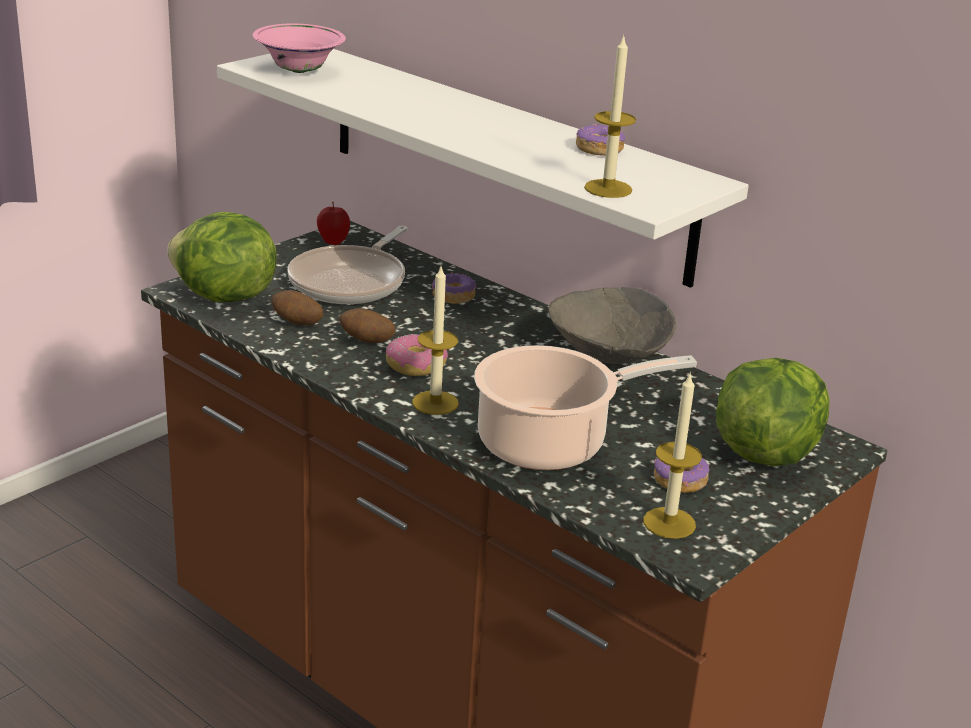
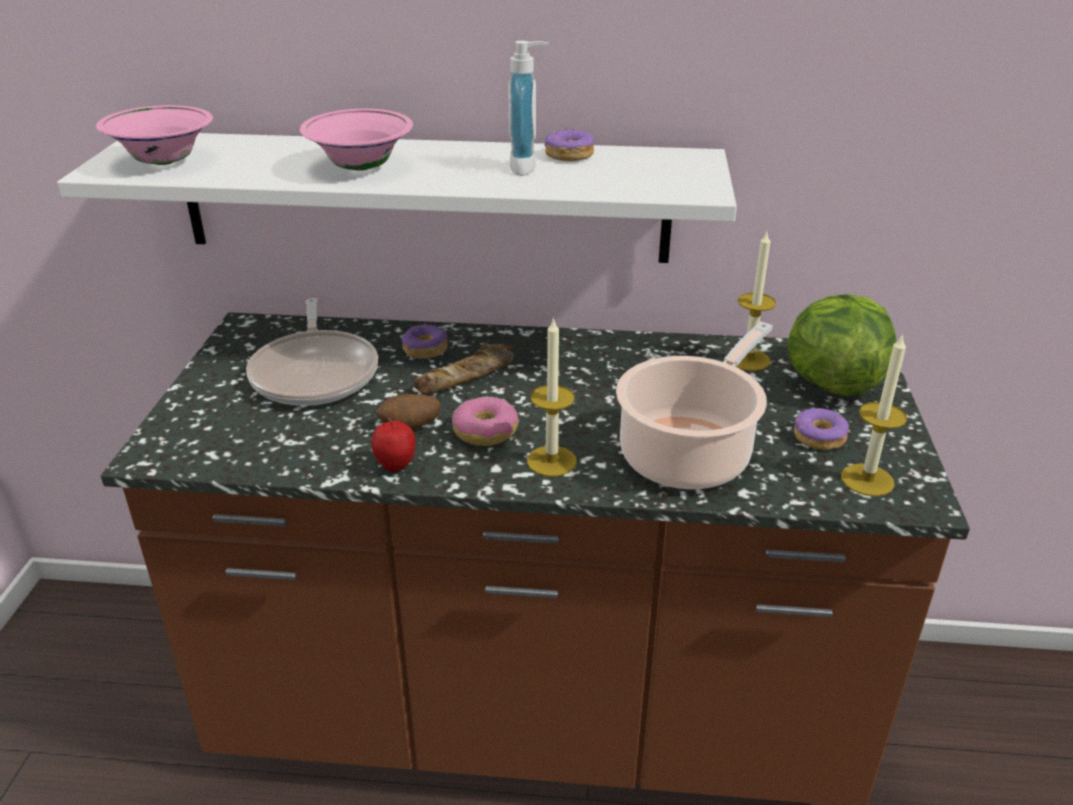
camera: 35 degrees left, 5 degrees up
(223, 297) = (208, 444): lettuce -> none
(297, 323) = (320, 439): potato -> none
(333, 243) = (246, 341): apple -> apple (395, 467)
(422, 112) = (361, 167): none -> pink bowl
(457, 326) = (467, 376): none -> bread
(546, 148) = (528, 167): none -> soap dispenser
(608, 188) = (644, 187): candle -> candle (748, 359)
(609, 354) = (616, 349): grey bowl -> none

